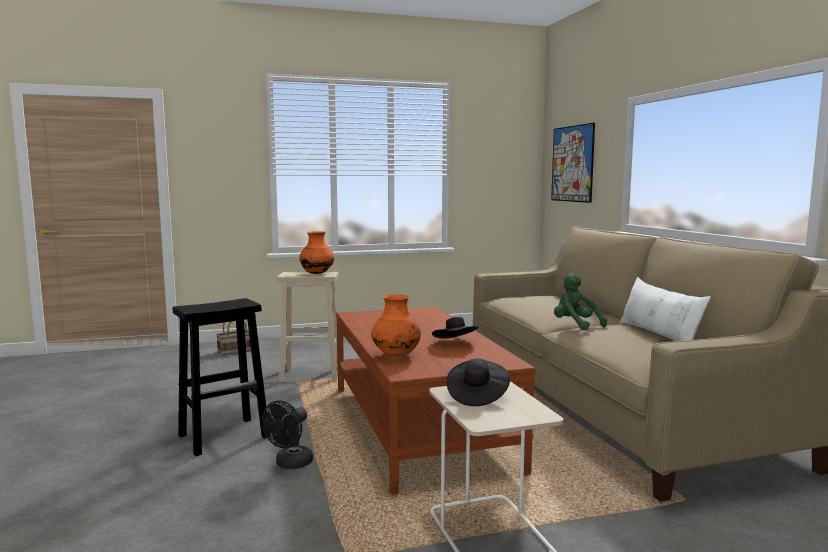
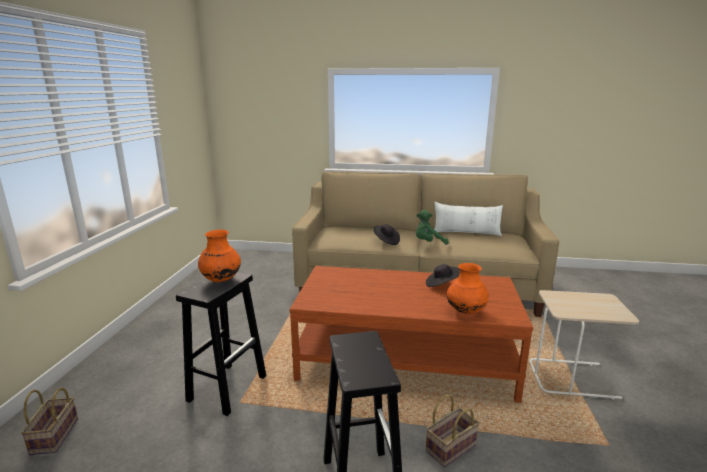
camera: 65 degrees left, 10 degrees up
(290, 464) = (451, 446): black fan -> basket
(312, 374) = (228, 387): beige stool -> black stool
(477, 396) = (573, 306): black hat -> black hat (386, 241)
(572, 164) = (257, 116): picture -> none

